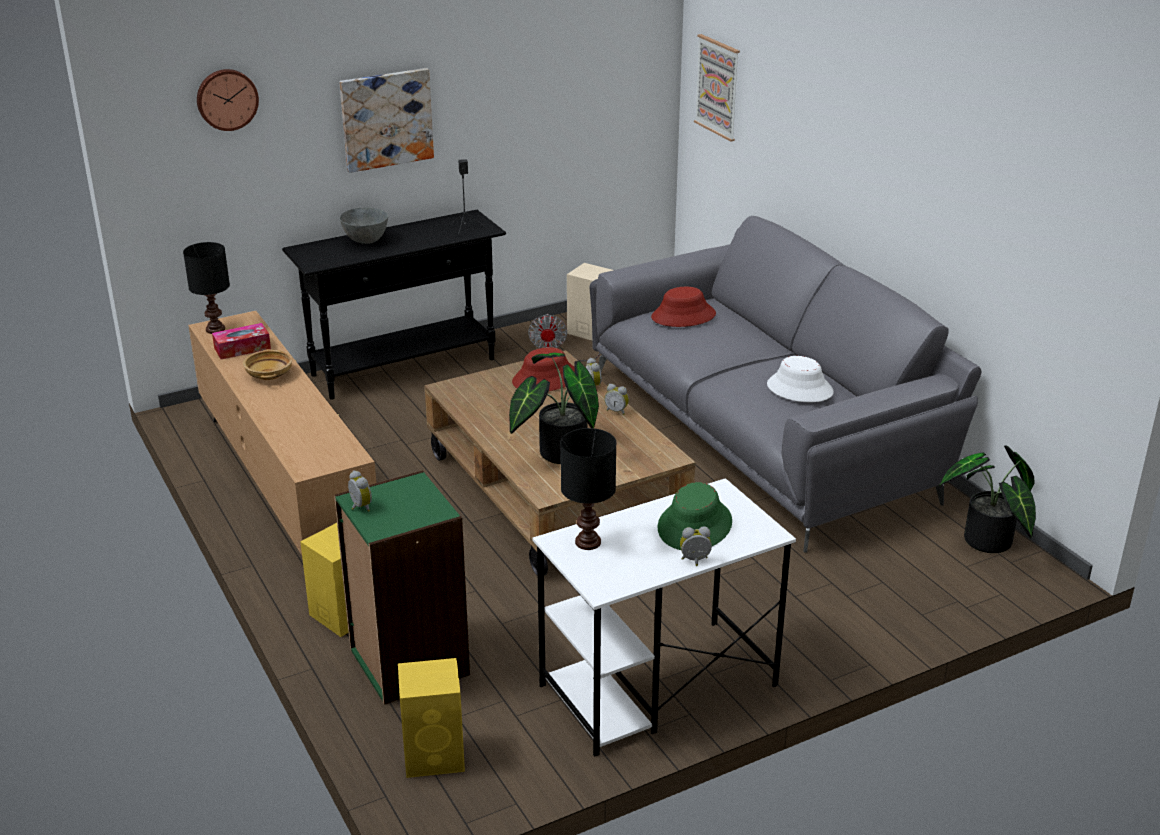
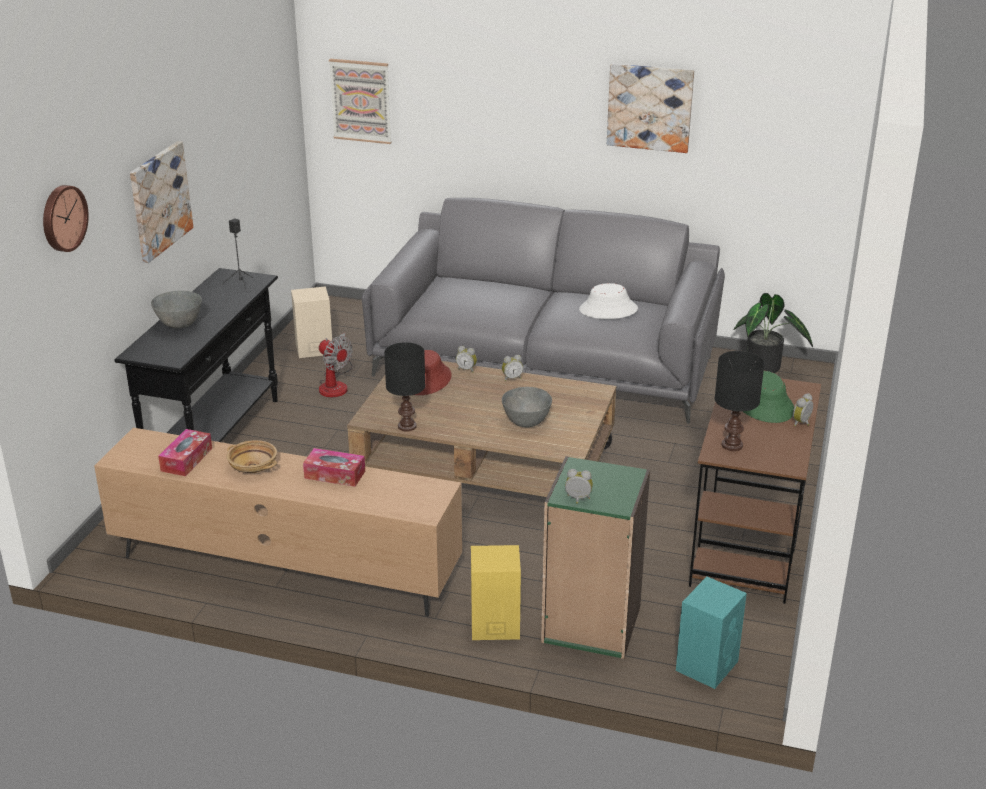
camera: 45 degrees left, 0 degrees up
(216, 329) = (130, 457): black table lamp -> black table lamp (407, 426)
(306, 408) = (335, 474): none -> tissue box
(436, 756) = (707, 665): yellow speaker -> turquoise speaker
(557, 453) = (526, 423): potted plant -> grey bowl
(657, 686) = (747, 544): white desk -> brown desk
(683, 316) = (453, 295): red hat -> none
(938, 165) = (650, 107): none -> picture

